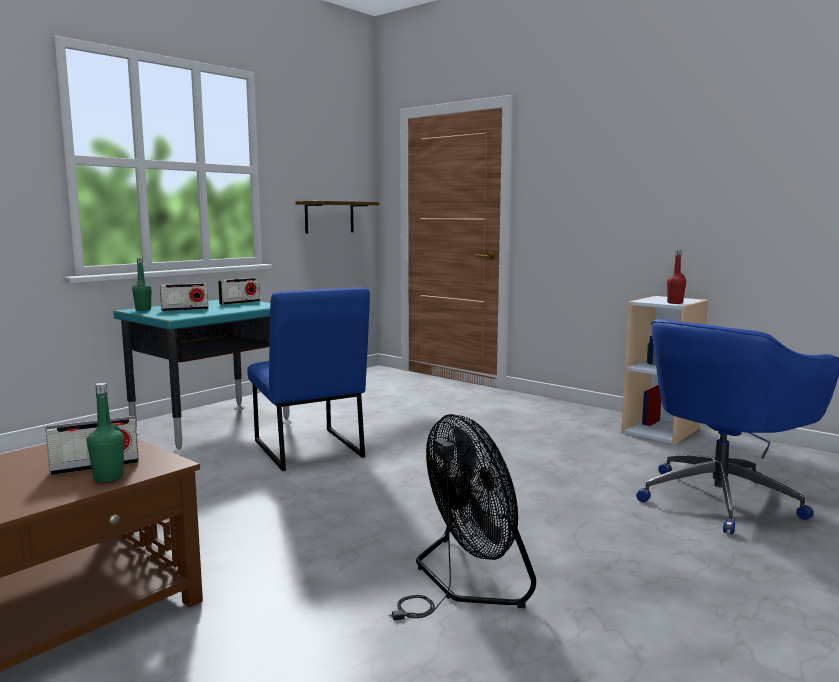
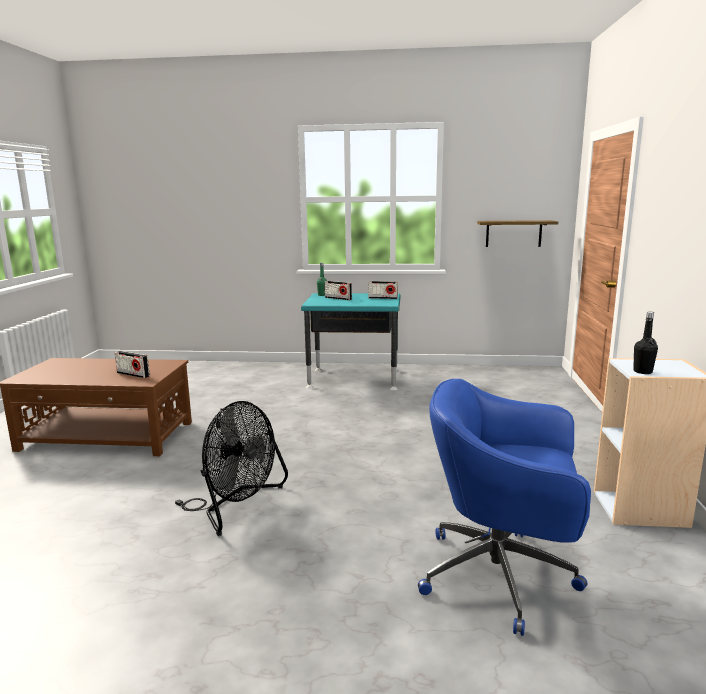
camera: 55 degrees right, 5 degrees up
(108, 478) = (121, 380): green bottle -> none
(308, 450) = (360, 409): blue chair -> none
(675, 303) = (642, 371): red bottle -> black bottle

